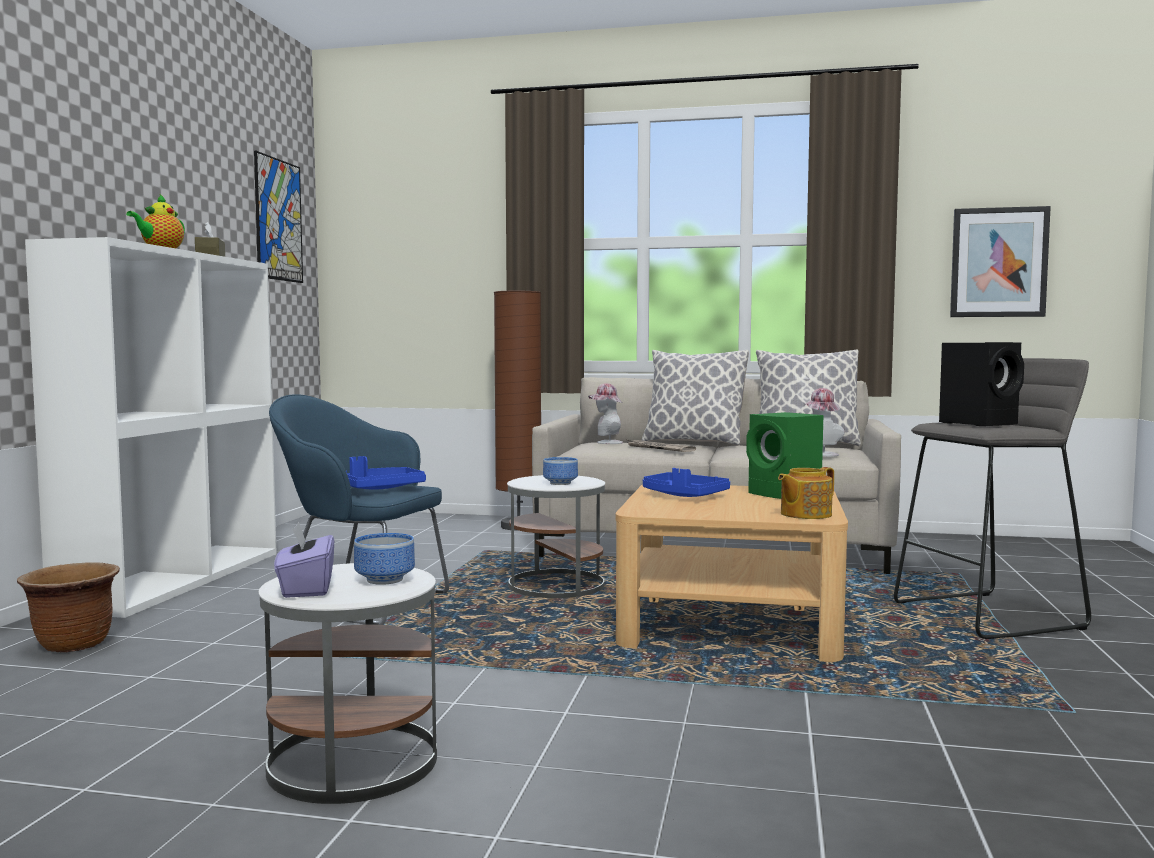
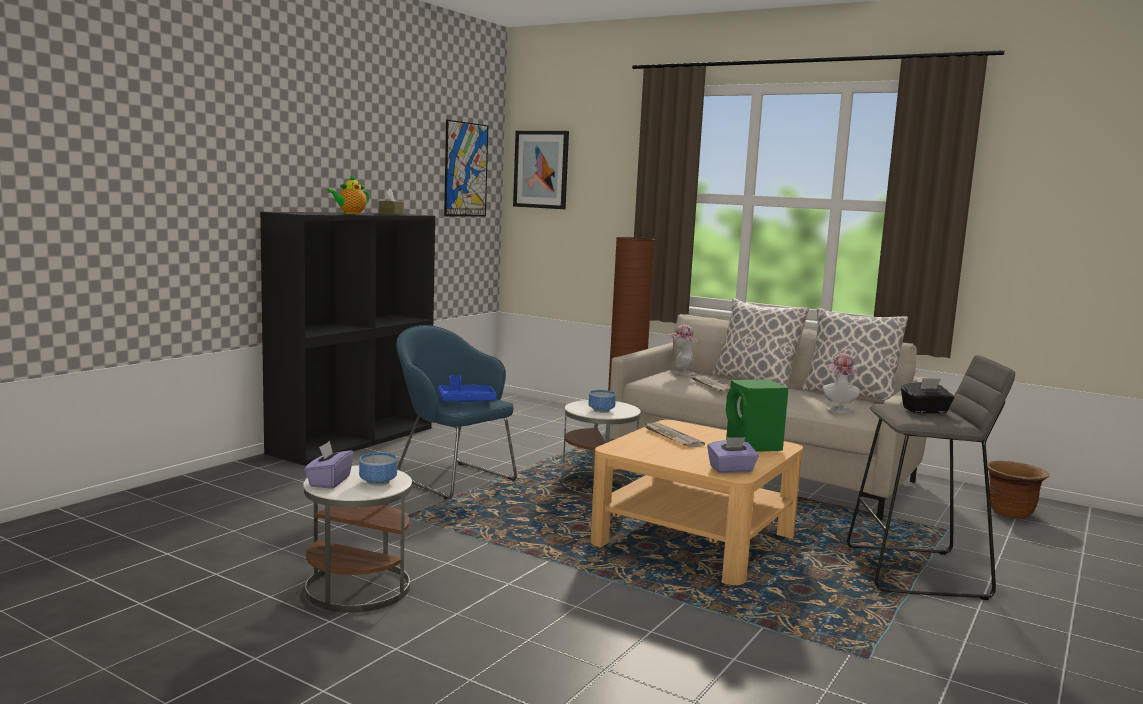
camera: 20 degrees right, 5 degrees up
(74, 644) = (265, 480): brown planter -> brown planter (1011, 513)
(174, 579) = (353, 439): white bookcase -> black bookcase
(683, 496) = (671, 437): blue tray -> newspaper
(804, 514) = (731, 469): teapot -> purple tissue box
(980, 423) = (925, 411): black speaker -> black tissue box
(998, 262) = (1073, 242): picture -> picture (541, 169)

